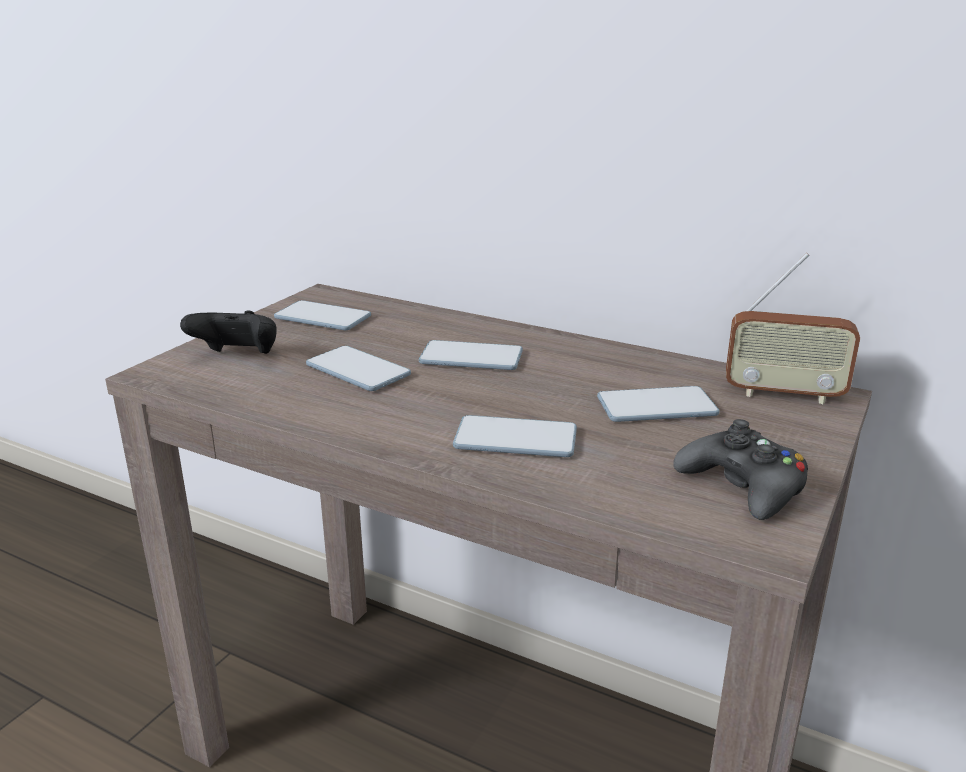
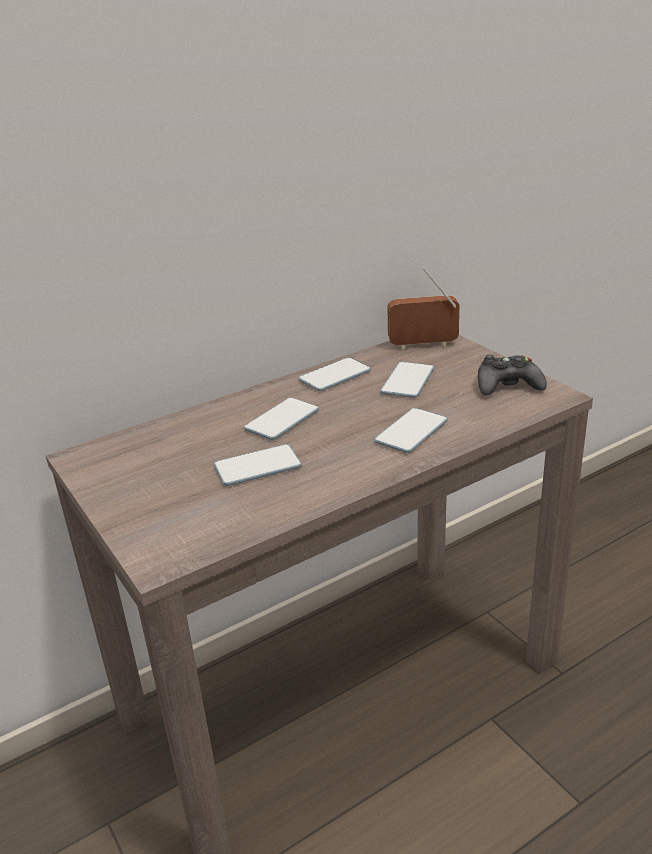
camera: 60 degrees left, 5 degrees up
(238, 357) = (173, 517): black game controller -> none
(322, 318) = (134, 465): phone -> phone (335, 376)
(783, 394) = (423, 345): radio -> radio turned 135 degrees counterclockwise

